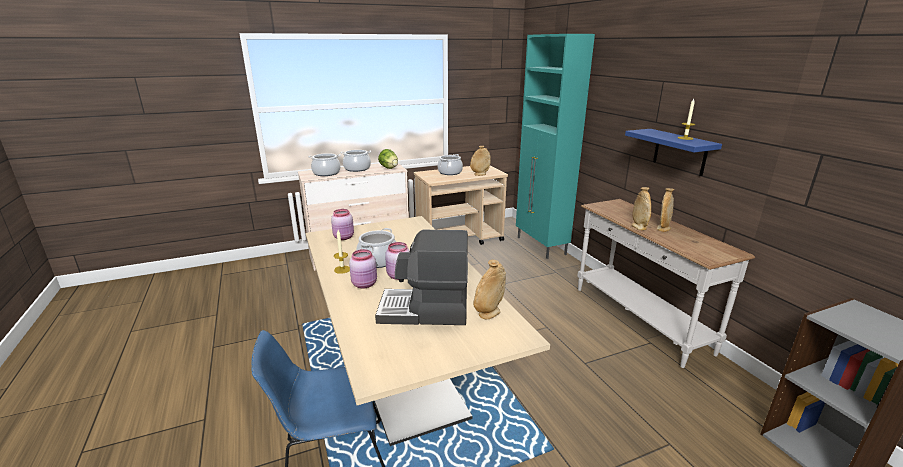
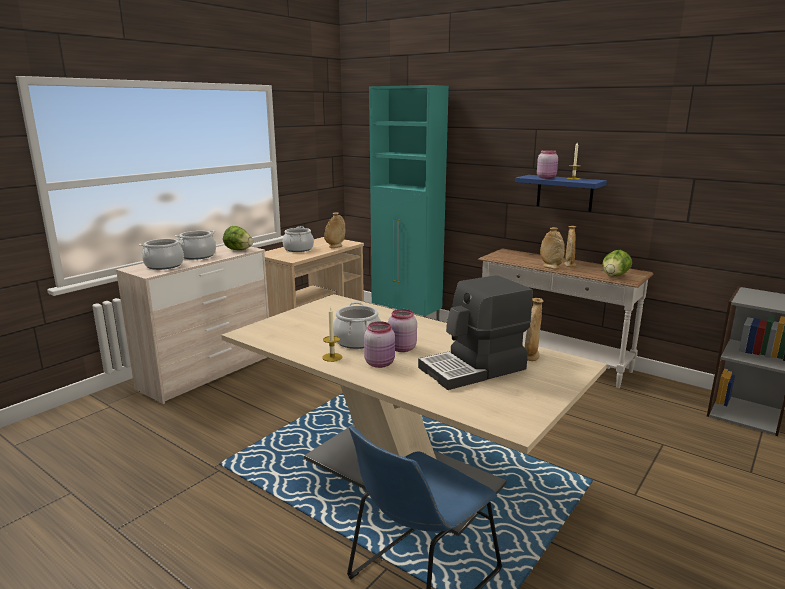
camera: 30 degrees left, 5 degrees down
(344, 237) = (280, 329): pink jar -> pink jar (546, 178)
(697, 251) = (614, 276): none -> lettuce

